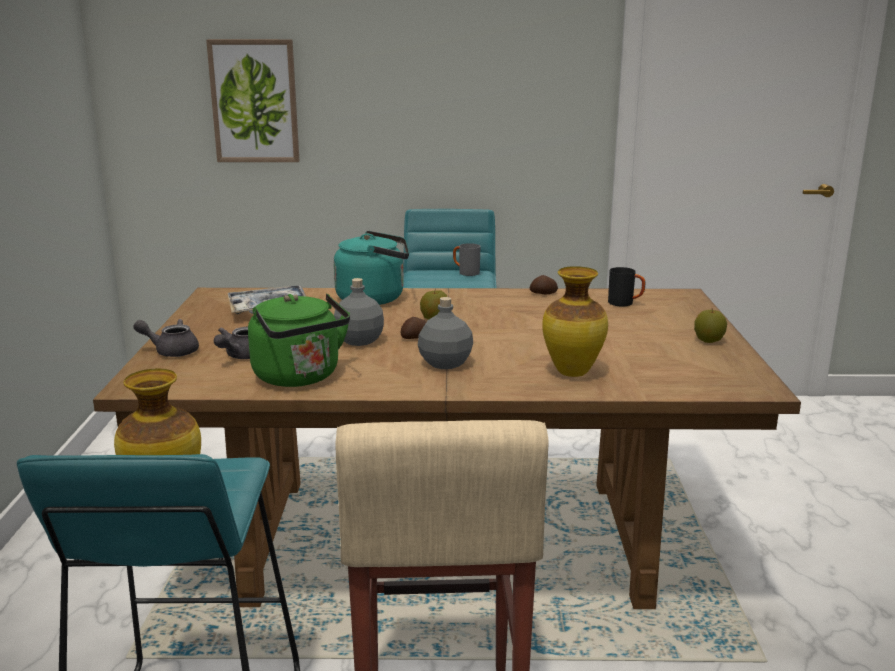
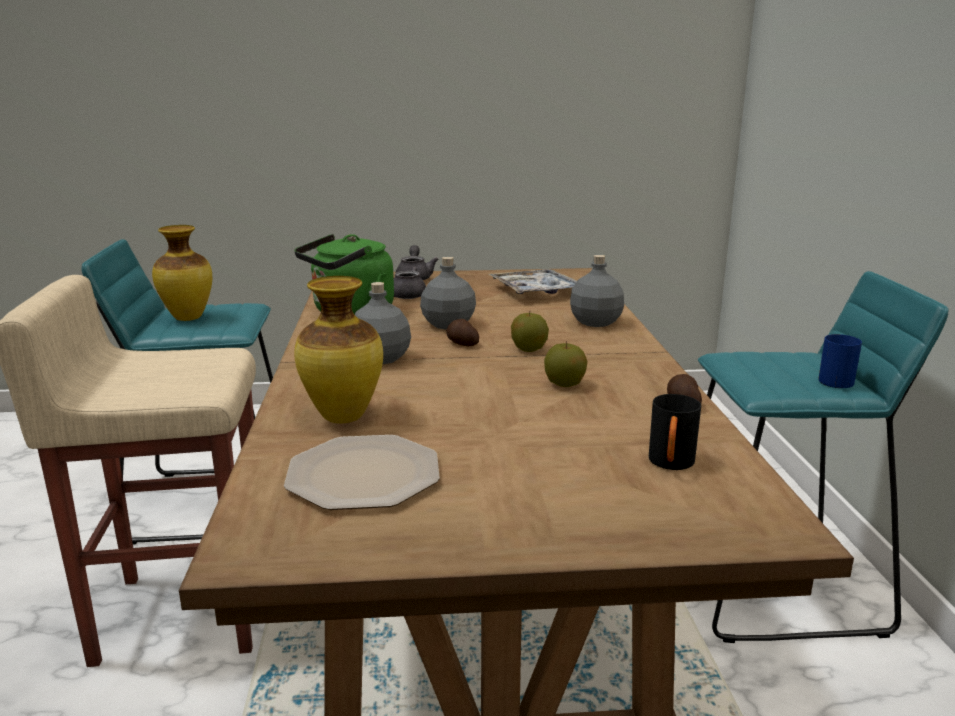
camera: 85 degrees right, 0 degrees up
(254, 101) = (821, 99): picture -> none
(375, 298) = (595, 322): turquoise kettle -> grey bottle
(465, 272) = (836, 380): grey mug -> blue mug
(658, 365) = (362, 474): none -> plate
(709, 341) = (483, 529): apple -> apple (564, 384)

